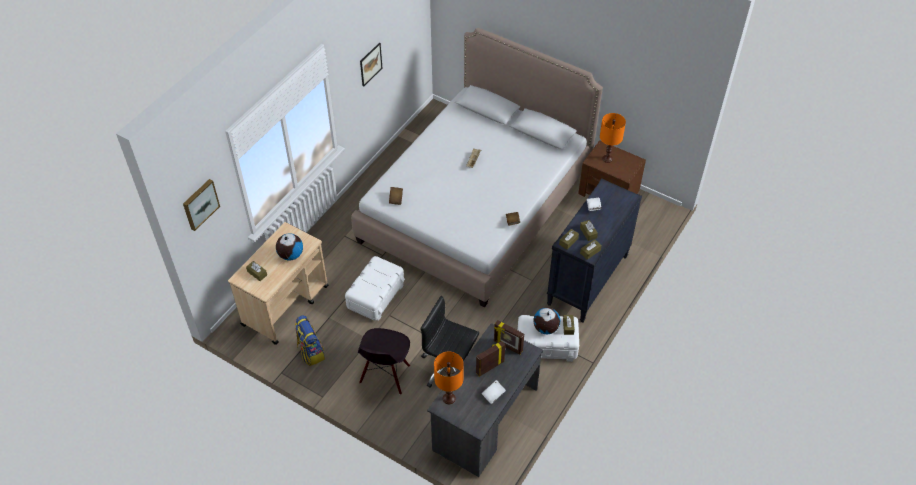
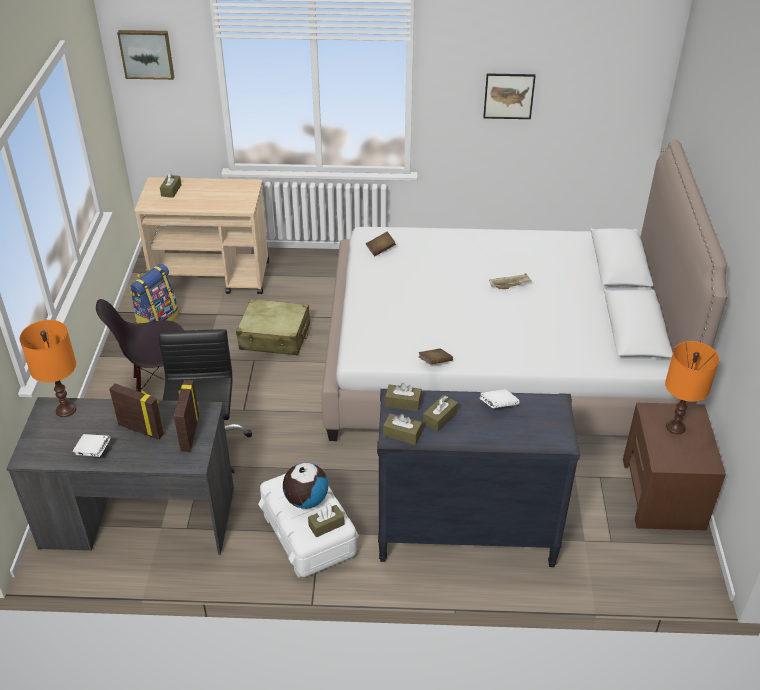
camera: 60 degrees right, 10 degrees down
(290, 255) = (214, 201): globe -> none
(375, 296) = (275, 337): white storage box -> beige suitcase

